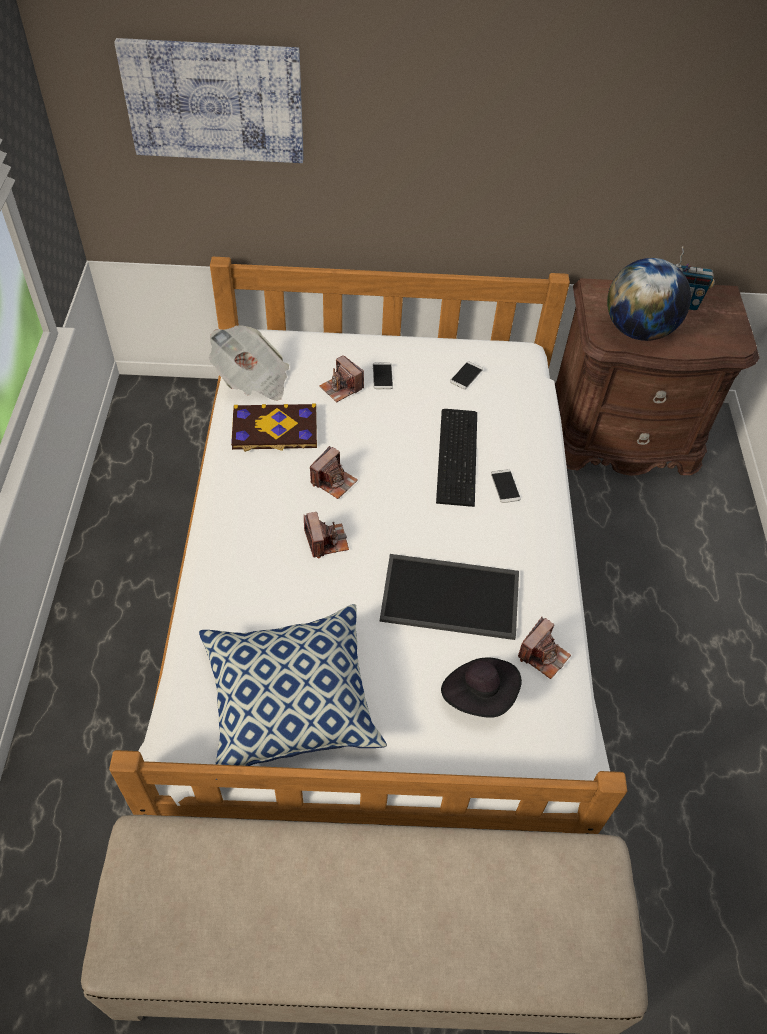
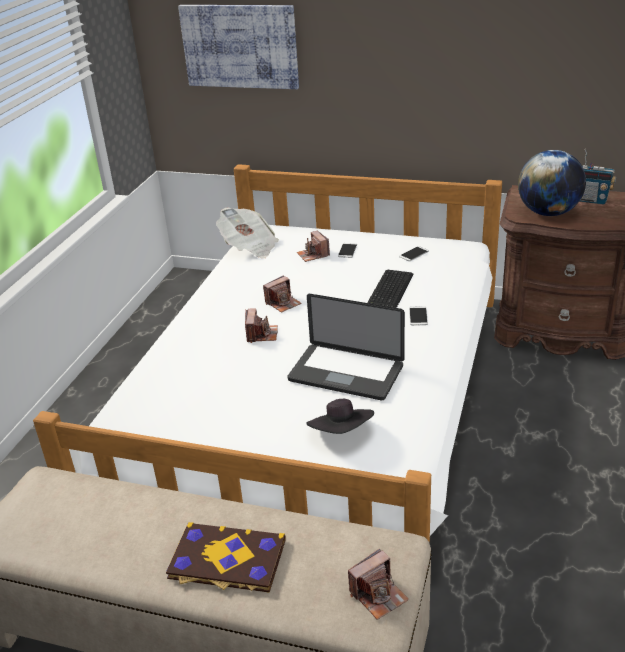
camera: 20 degrees right, 20 degrees down
(275, 430) = (252, 273): book -> book (227, 560)
(291, 699) = (192, 419): pillow -> none
(452, 595) = (346, 373): tray -> laptop
(543, 655) = (406, 416): camera -> camera (378, 595)

